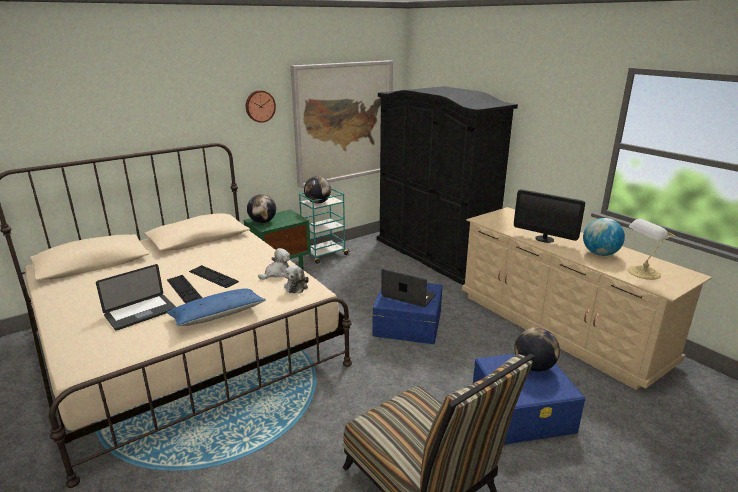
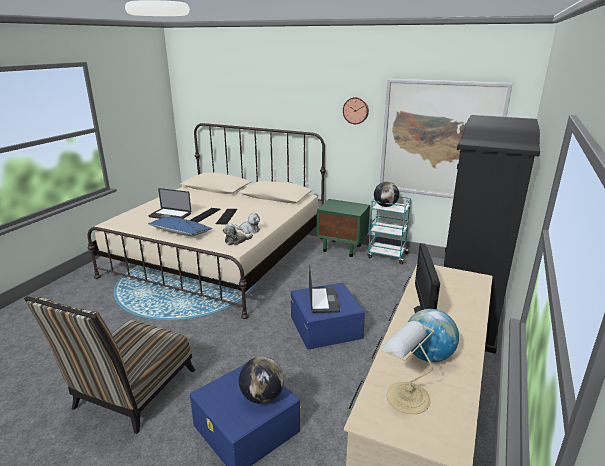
camera: 60 degrees right, 0 degrees up
(262, 222) = (333, 204): globe -> none

